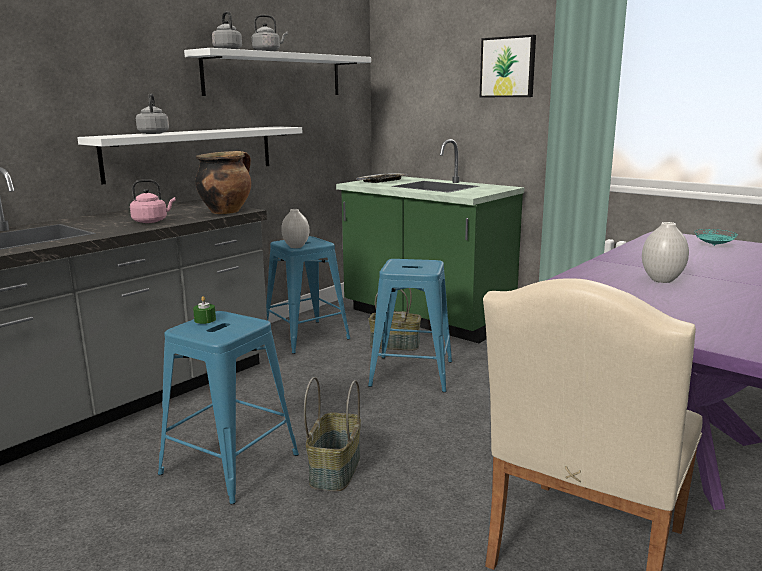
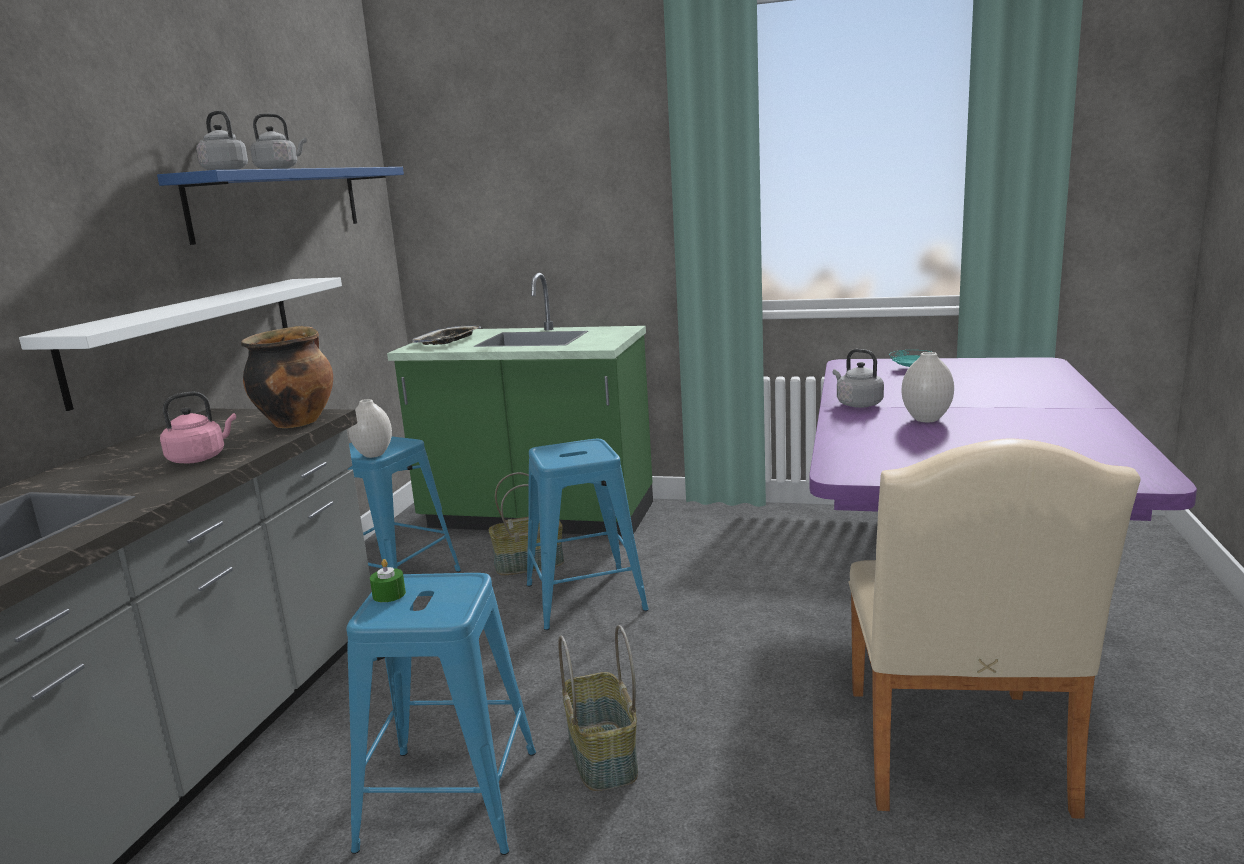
camera: 25 degrees left, 0 degrees up
(153, 133) = (142, 314): grey kettle -> grey kettle (857, 404)
(275, 75) = (279, 202): white shelf -> blue shelf
(508, 67) = (603, 173): picture -> none

